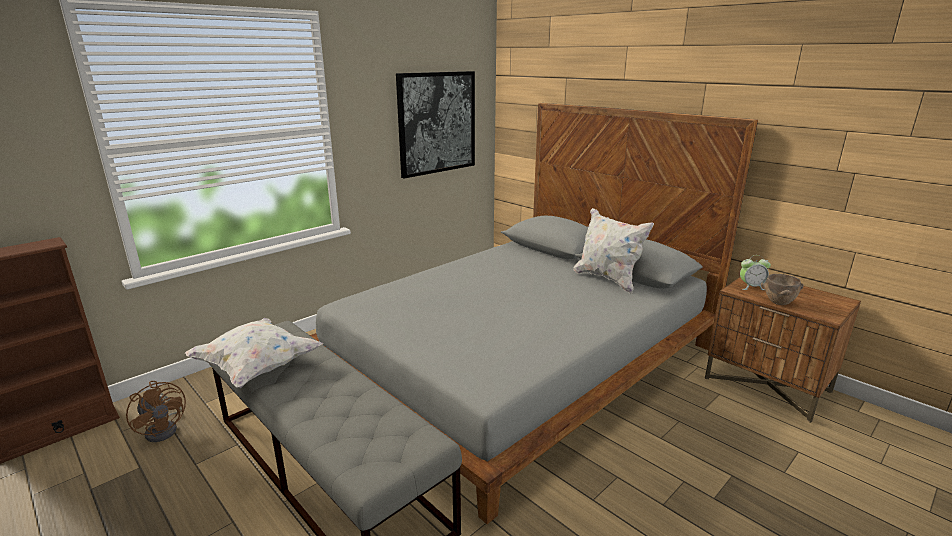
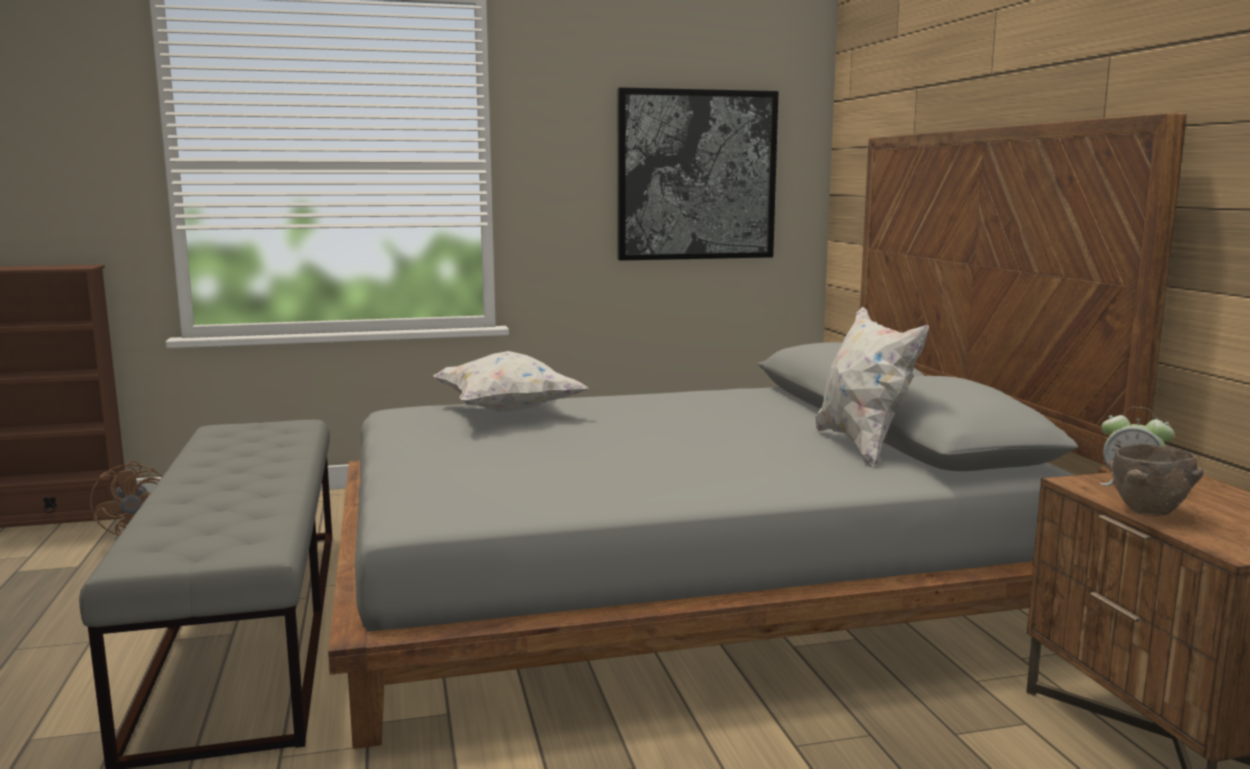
camera: 30 degrees right, 10 degrees down
(257, 368) = (207, 450): white pillow -> white pillow (507, 410)

